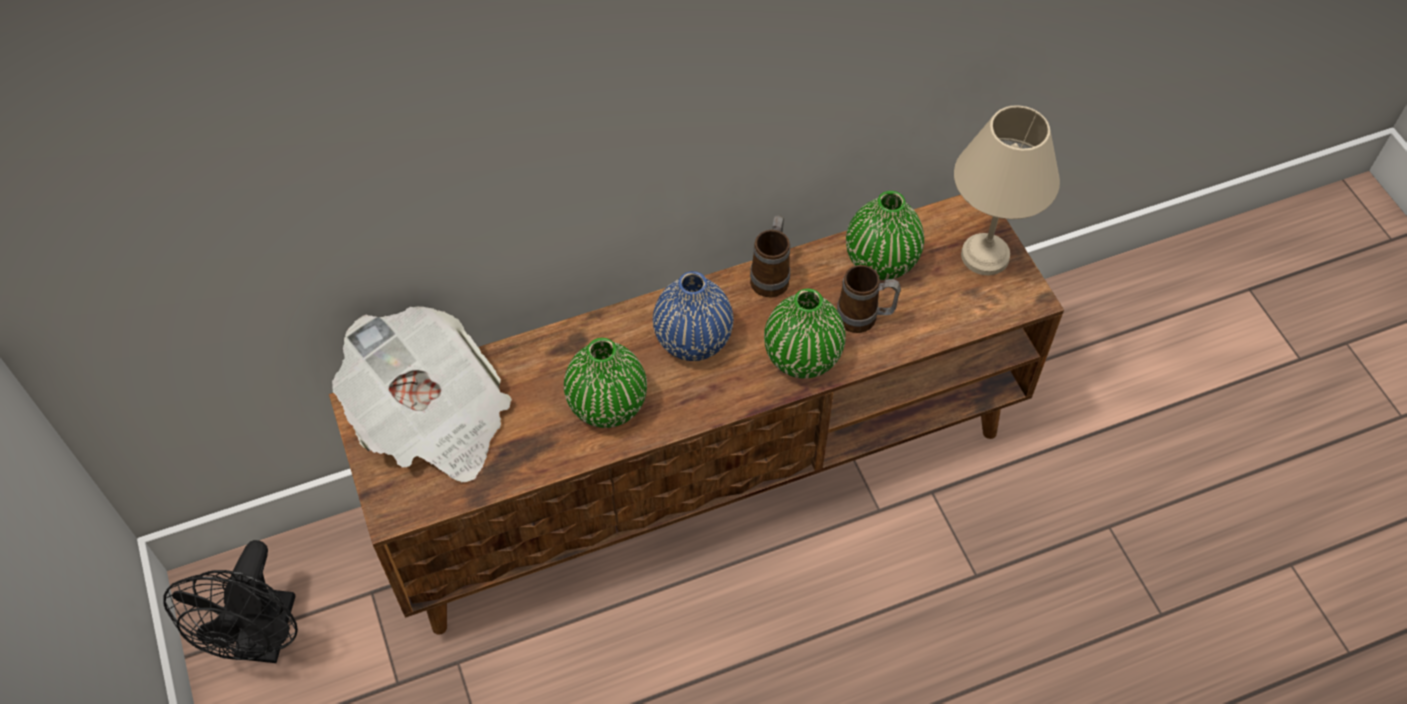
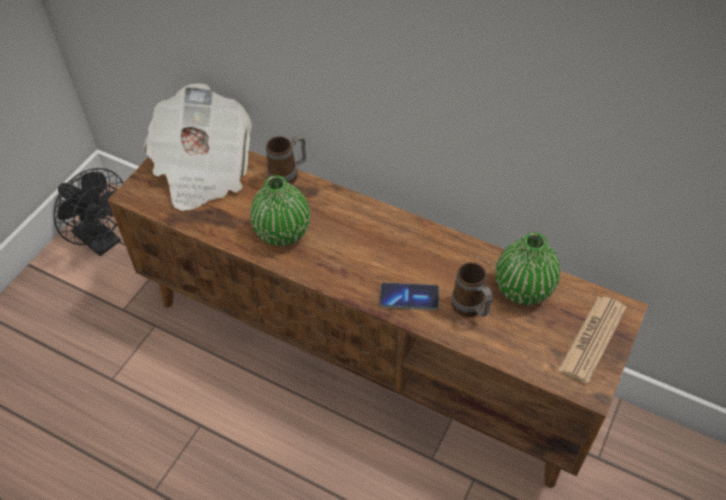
camera: 50 degrees right, 5 degrees down
(263, 640) = (103, 241): black fan -> black fan turned 105 degrees counterclockwise
(693, 339) = (365, 239): blue vase -> none
(771, 275) = (449, 244): mug -> mug (289, 176)
(802, 356) = (409, 297): green vase -> phone
(982, 255) = (592, 339): beige table lamp -> newspaper

